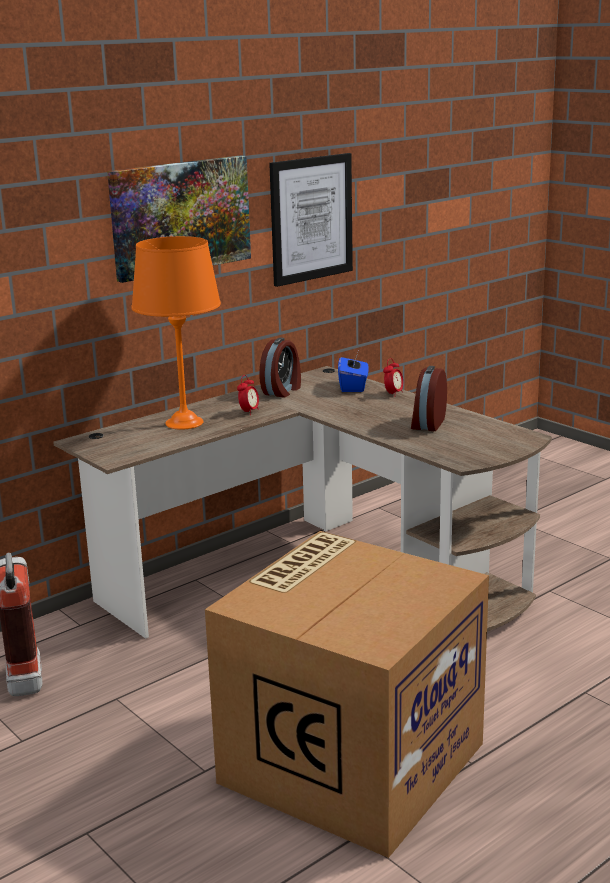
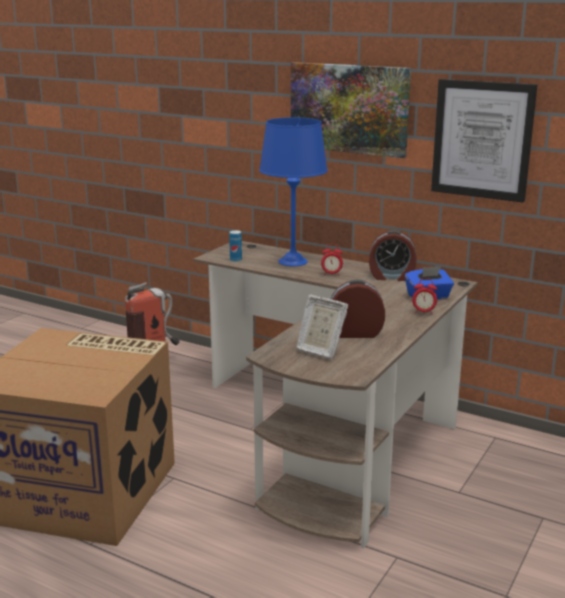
camera: 70 degrees right, 0 degrees up
(144, 448) = (236, 260): none -> can
(184, 422) = (293, 261): orange table lamp -> blue table lamp
(464, 441) = (320, 351): none -> picture frame

